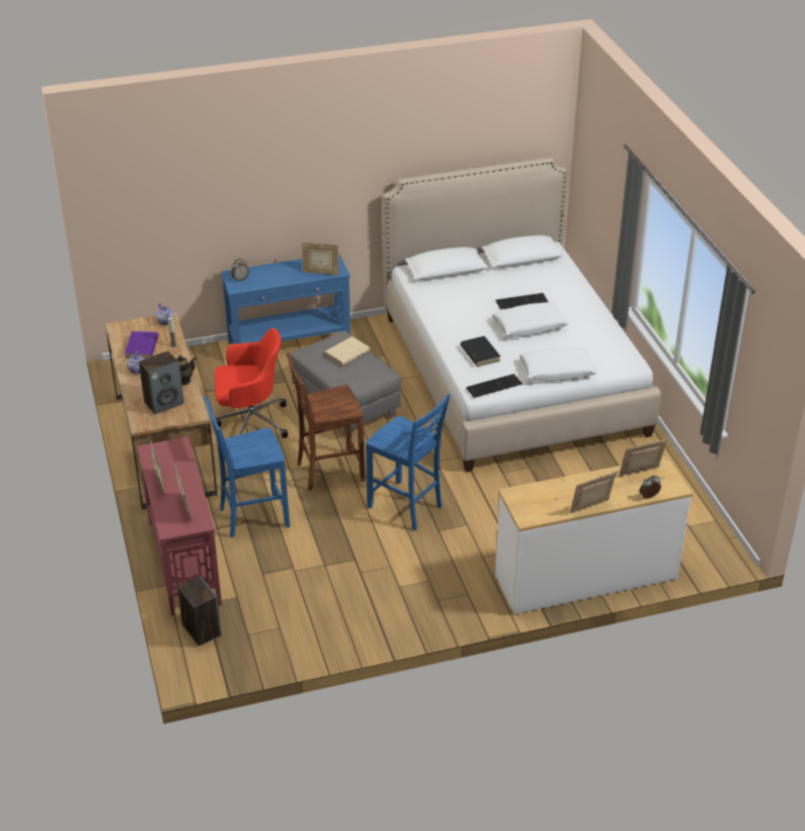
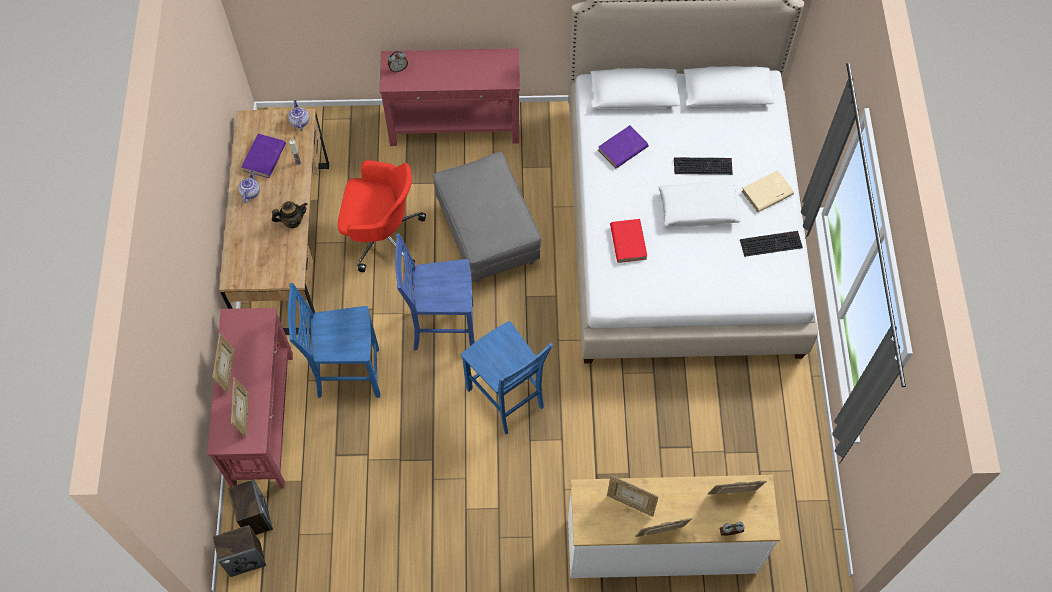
camera: 15 degrees right, 25 degrees up
(164, 402) = (264, 250): speaker -> speaker (245, 558)
(290, 344) = (455, 126): blue console table -> red console table
(320, 272) = (488, 77): picture frame -> picture frame (630, 503)
(328, 471) = (441, 327): brown chair -> blue chair
(347, 354) = (491, 193): beige book -> beige book (766, 193)
(450, 302) = (622, 149): none -> purple book
(479, 353) = (628, 242): black book -> red book
(494, 385) = (628, 296): keyboard -> keyboard (771, 243)
(557, 371) = (705, 289): white pillow -> none

